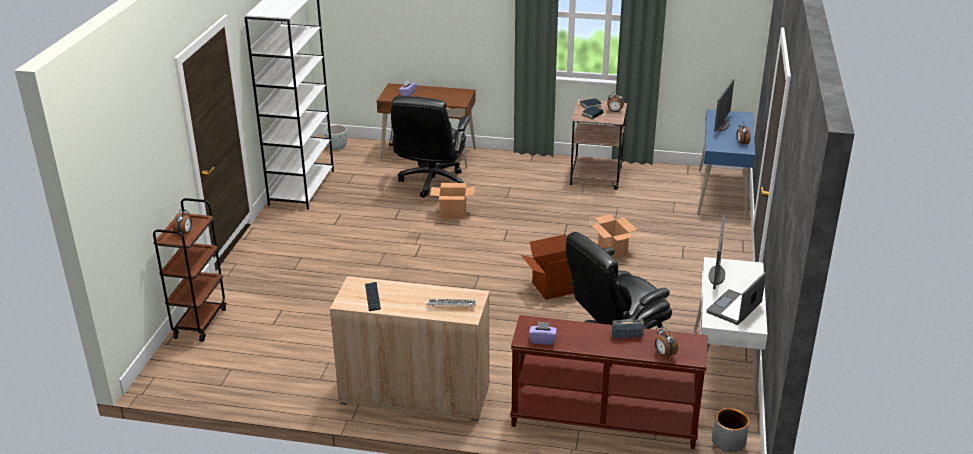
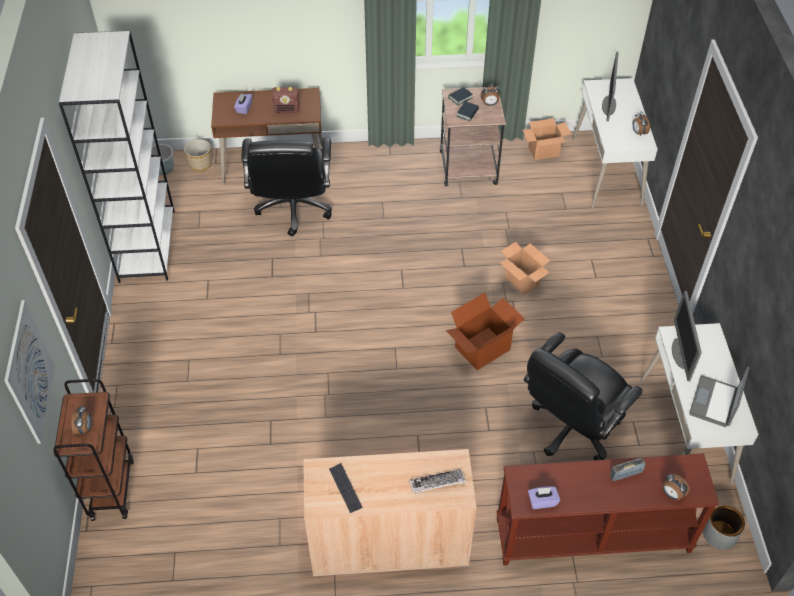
camera: 15 degrees left, 20 degrees up
(151, 164) = (29, 373): none -> picture
(368, 147) = (200, 164): none -> planter
(442, 98) = (287, 110): none -> radio
(452, 214) = (333, 256): cardboard box -> cardboard box (543, 152)
(722, 194) = (607, 171): blue desk -> white desk

